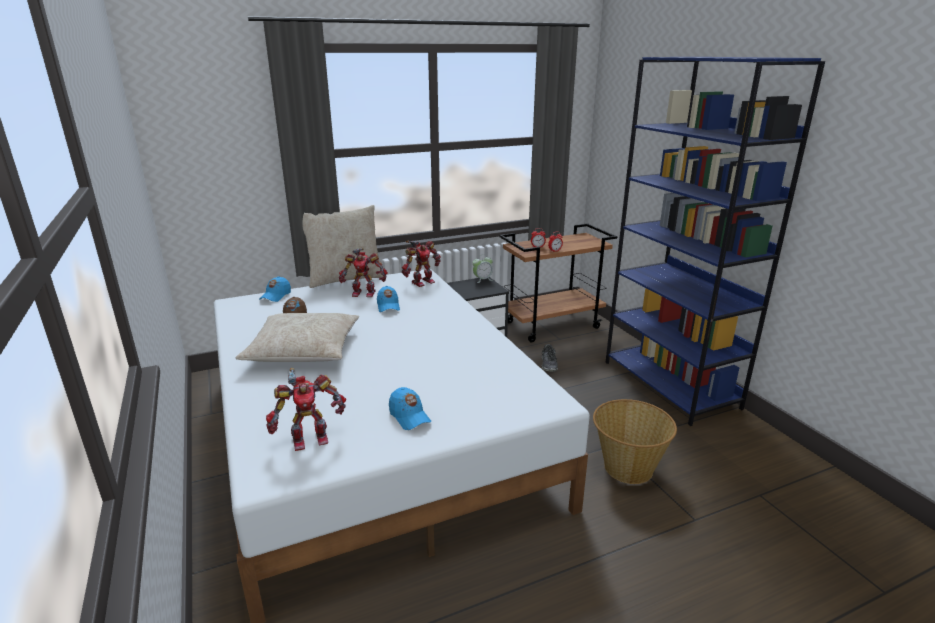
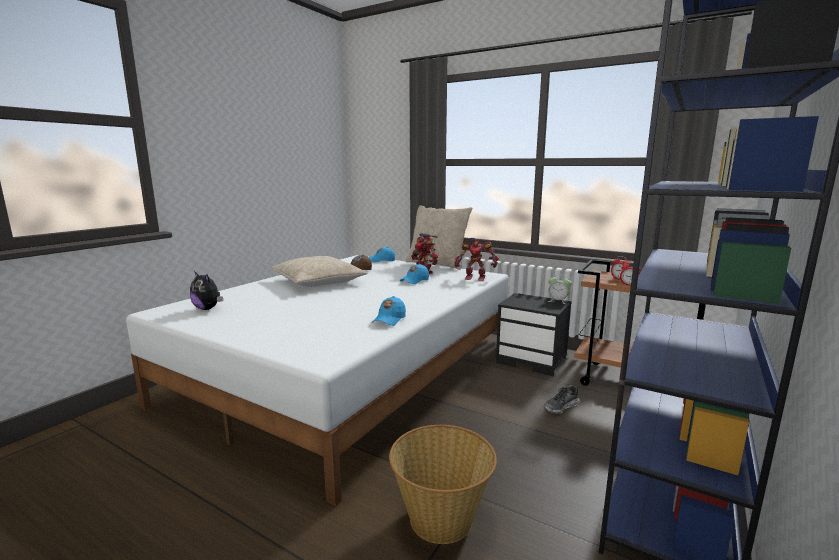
camera: 55 degrees right, 10 degrees down
(309, 438) = (208, 308): toy robot -> plush toy
(409, 416) = (254, 322): blue cap -> blue cap (389, 320)

